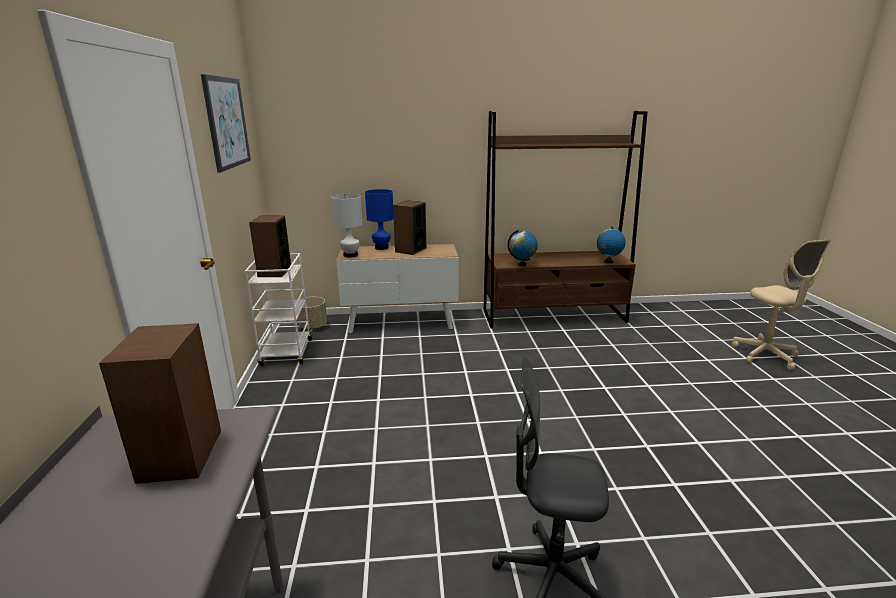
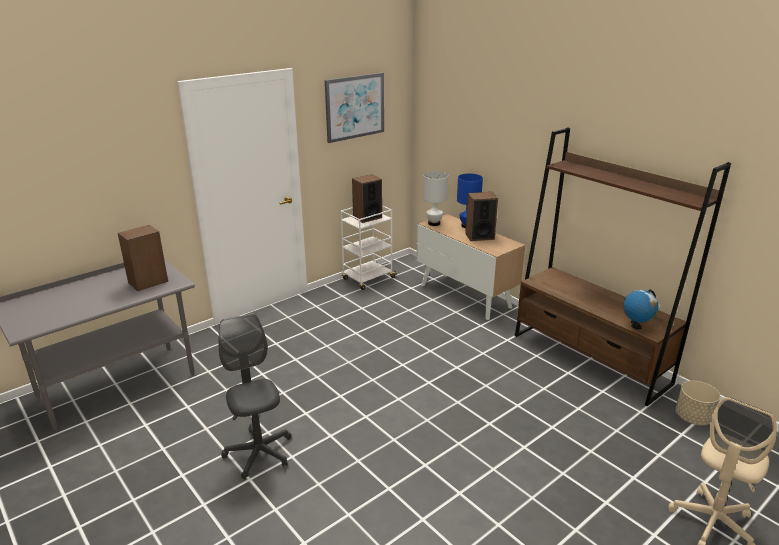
camera: 55 degrees right, 5 degrees up
(313, 326) = (411, 269): beige planter -> beige planter (693, 417)
(522, 264) = (550, 289): globe -> none

